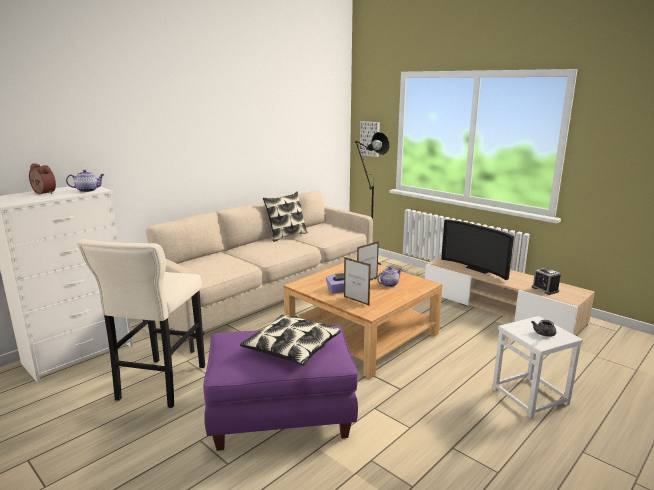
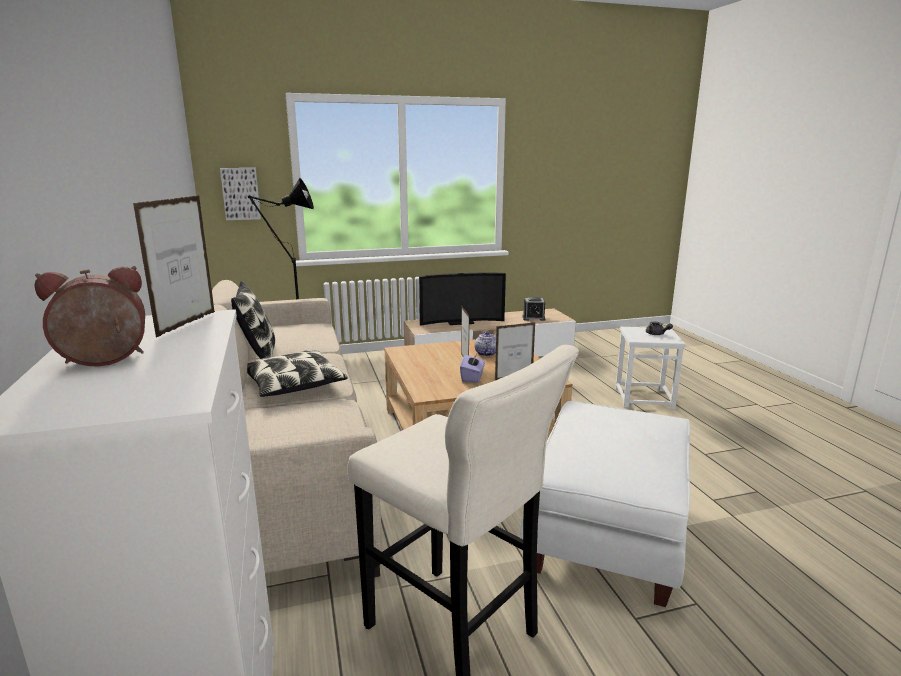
camera: 60 degrees left, 0 degrees up
(88, 190) = (187, 324): teapot -> picture frame
(280, 415) = (608, 534): purple ottoman -> white ottoman
(291, 348) = (629, 432): pillow -> pillow (293, 384)

